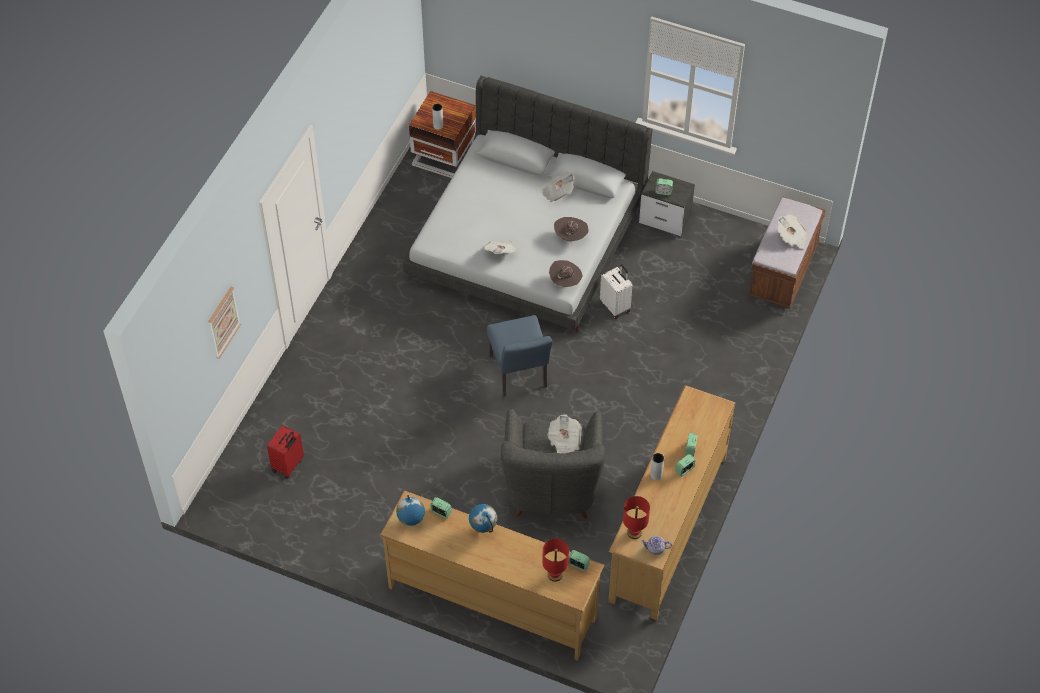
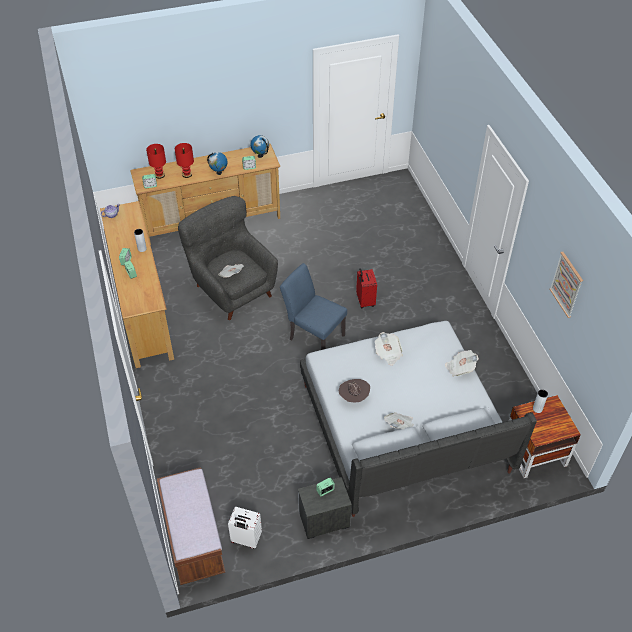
camera: 140 degrees right, 5 degrees down
(223, 322) = (450, 129): picture -> picture (566, 284)
(288, 465) = (385, 214): red suitcase -> red suitcase (364, 301)
(565, 282) = (324, 362): brown hat -> none
(615, 306) = (296, 421): white suitcase -> white suitcase (245, 539)
(634, 533) = (130, 215): red table lamp -> red table lamp (186, 174)
(791, 237) = (183, 509): newspaper -> newspaper (460, 368)

